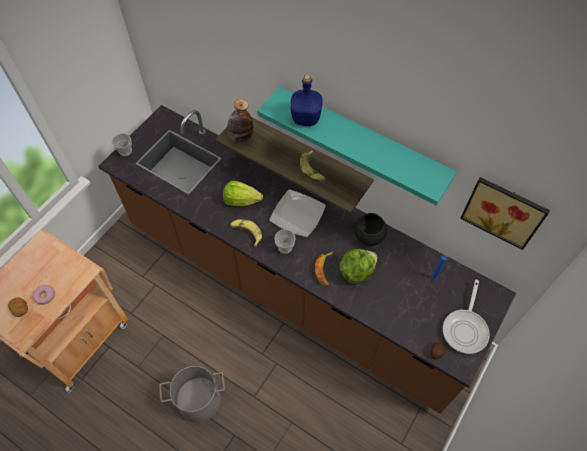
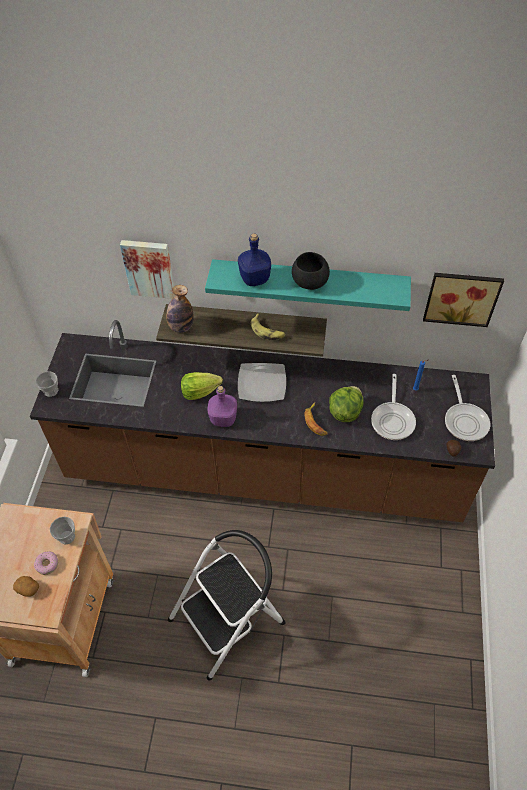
camera: 25 degrees left, 5 degrees down
(199, 400) = (230, 619): grey bucket -> step ladder
(228, 74) = (149, 268): none -> picture
(246, 233) = (222, 419): banana -> purple bottle
(285, 247) = (267, 417): cup -> cup (67, 537)
(369, 236) = (338, 376): black bowl -> black bowl (309, 282)
(396, 298) = (393, 420): none -> frying pan

